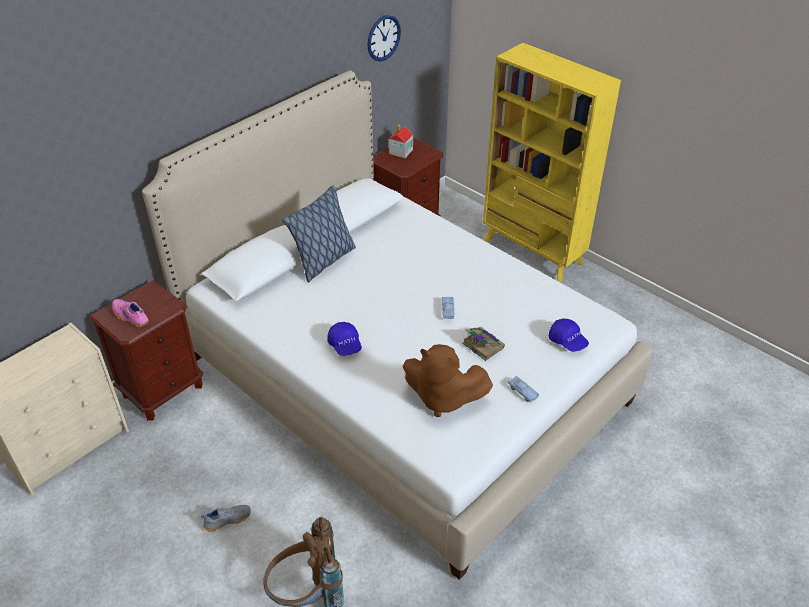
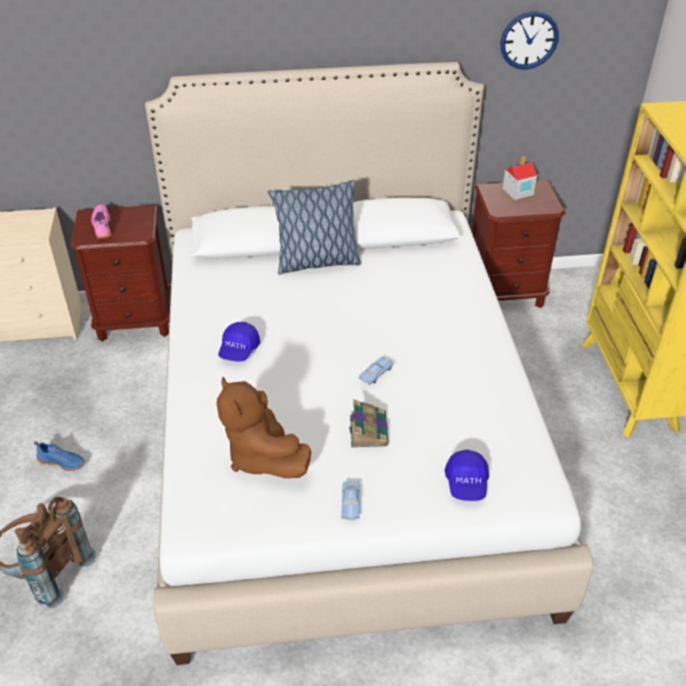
camera: 40 degrees right, 0 degrees up
(227, 519) = (62, 461): grey shoe -> blue shoe

